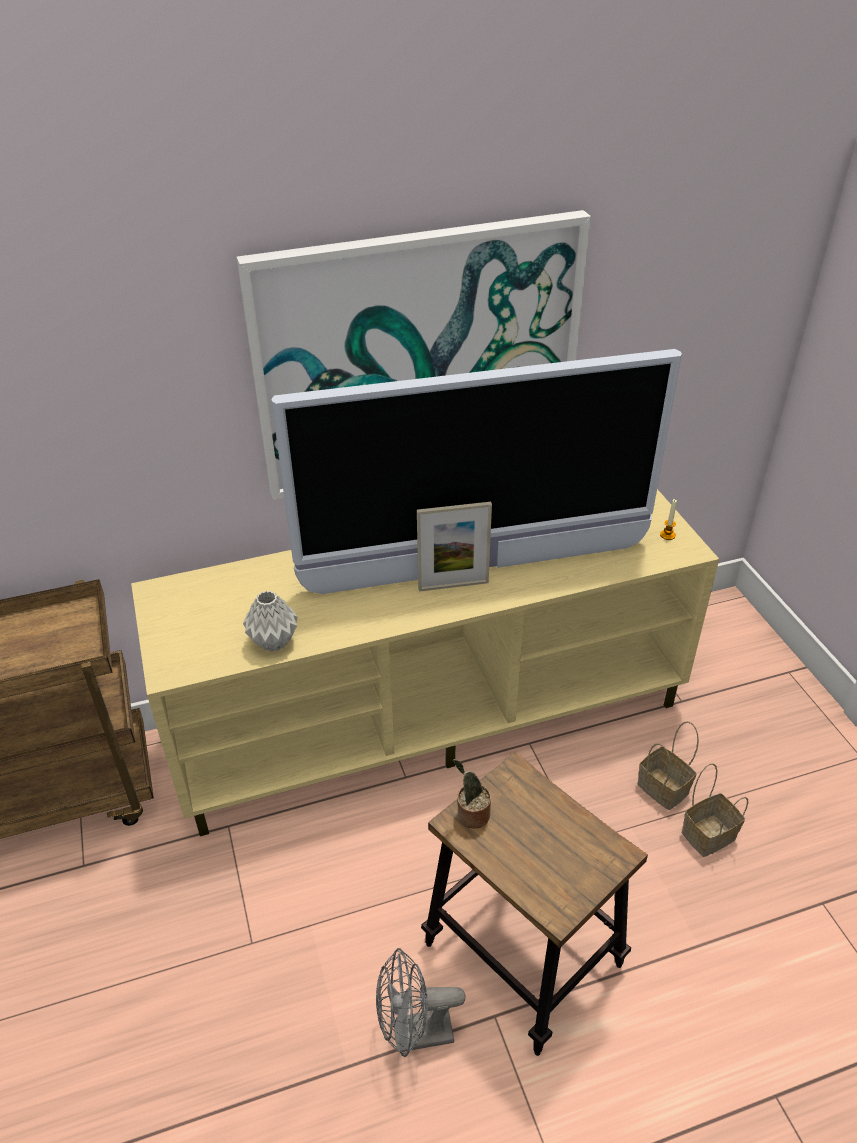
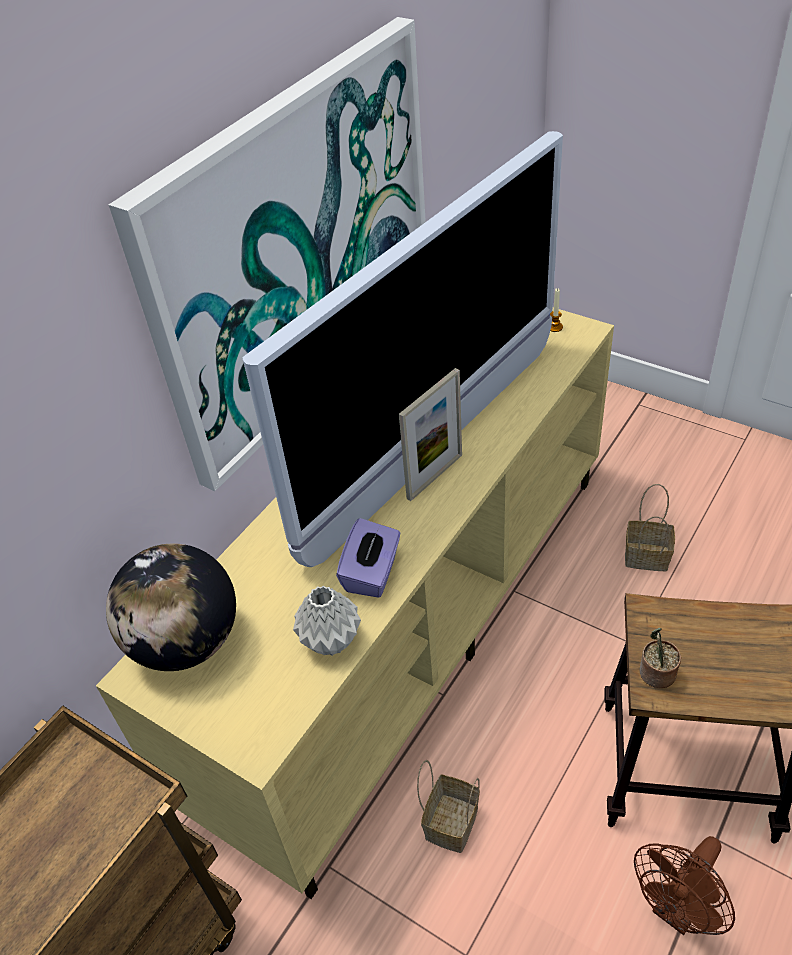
camera: 35 degrees left, 5 degrees up
(198, 590) = (186, 642): none -> globe
(343, 619) = (372, 573): none -> purple tissue box
(414, 1035) = (677, 910): grey fan -> brown fan
(709, 834) = (711, 569): basket -> basket (451, 821)

